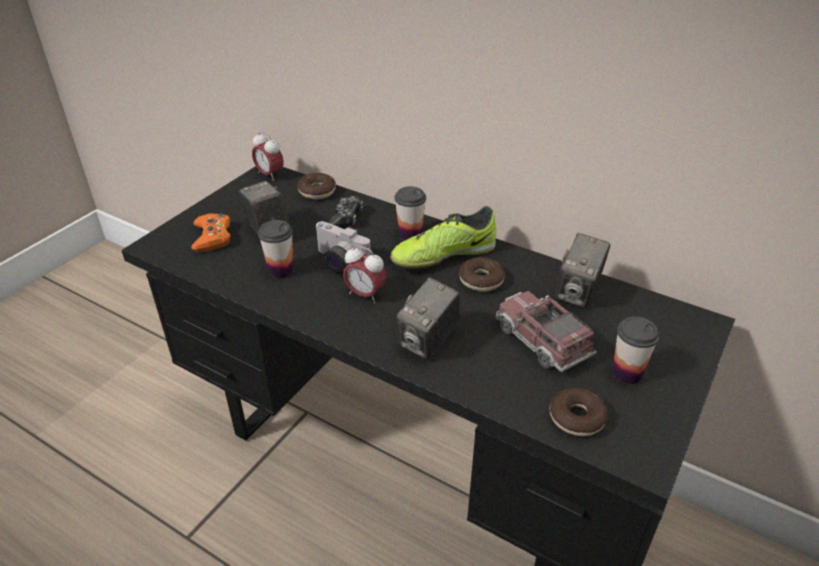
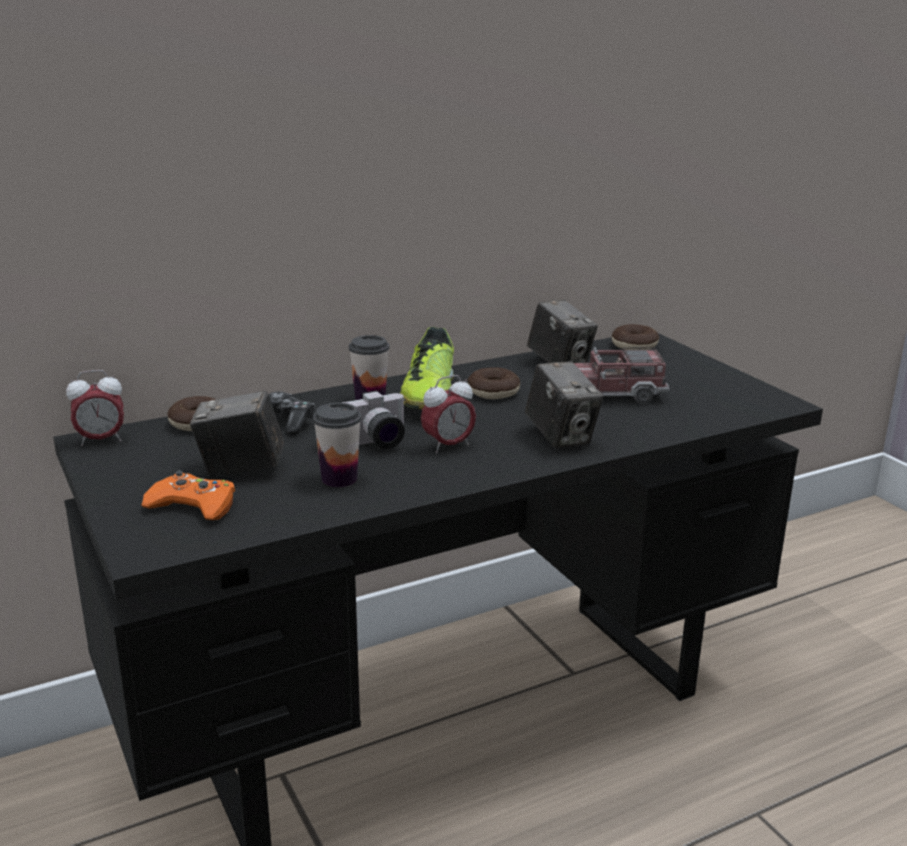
camera: 60 degrees left, 15 degrees down
(576, 418) = (717, 410): donut -> donut (634, 345)
(626, 373) = (681, 379): cup -> none

